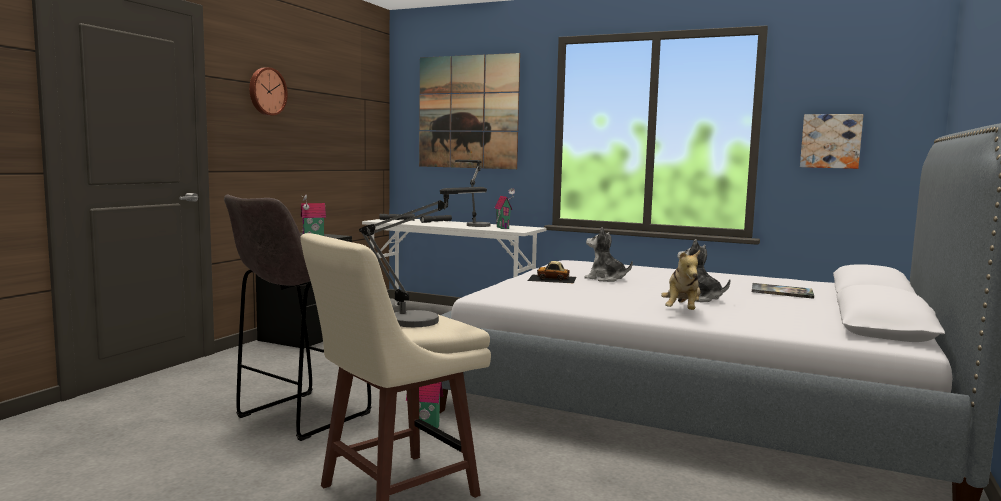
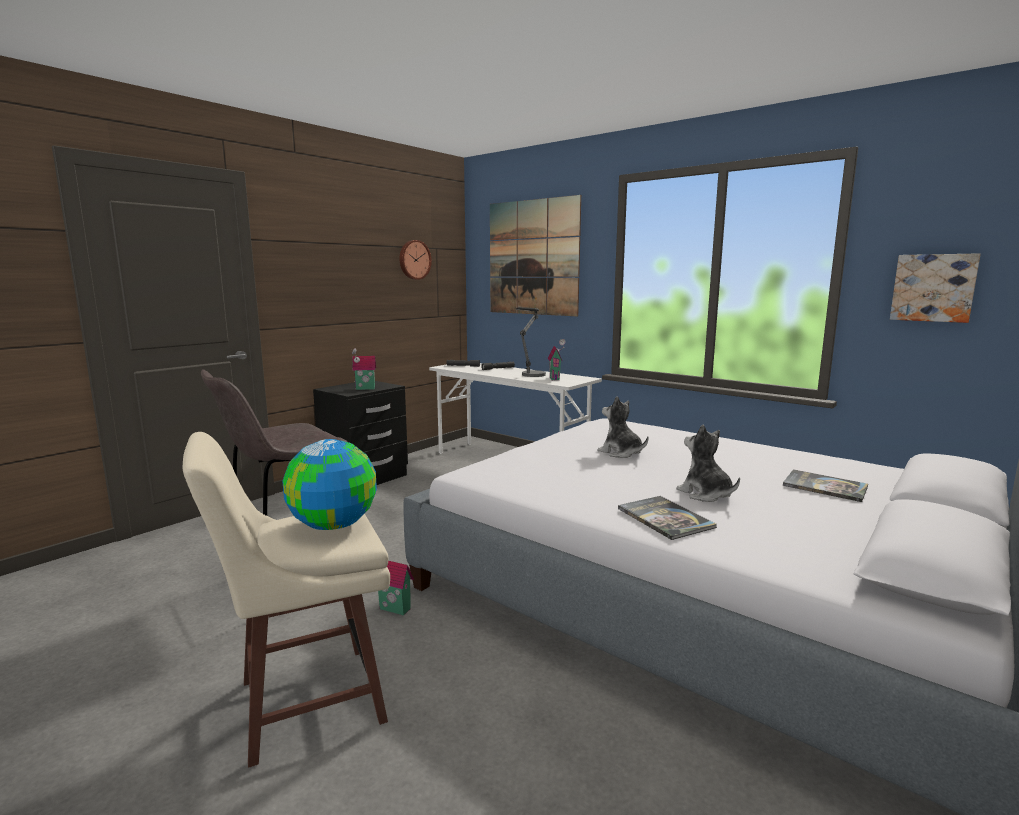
camera: 15 degrees right, 5 degrees up
(266, 91) = (321, 249): wall clock -> wall clock (414, 260)
(426, 319) = (333, 525): table lamp -> globe
(552, 278) = (561, 450): toy car -> none
(682, 311) = (665, 518): plush toy -> book

